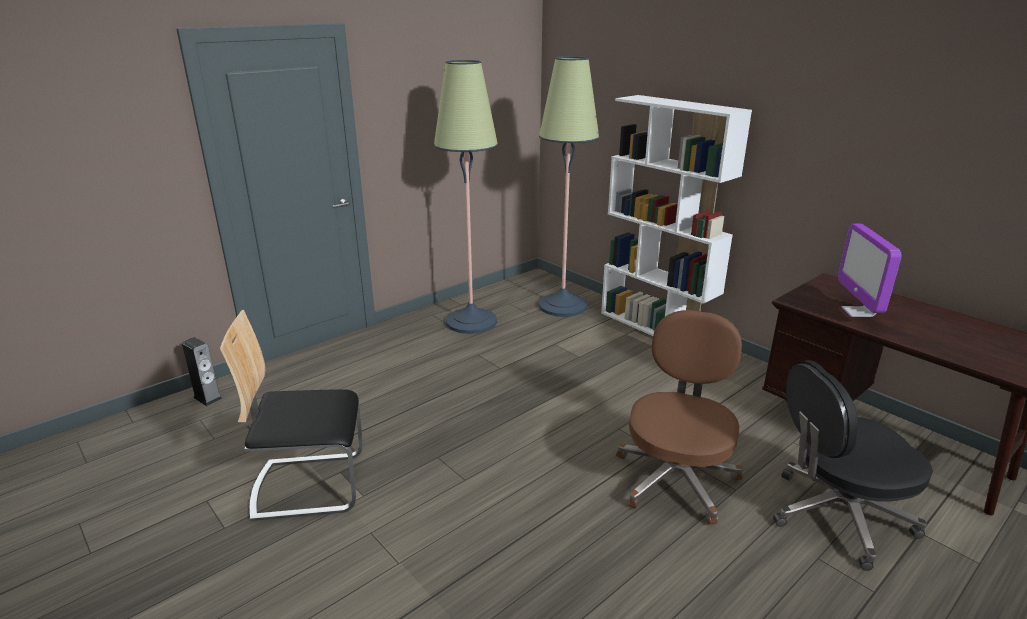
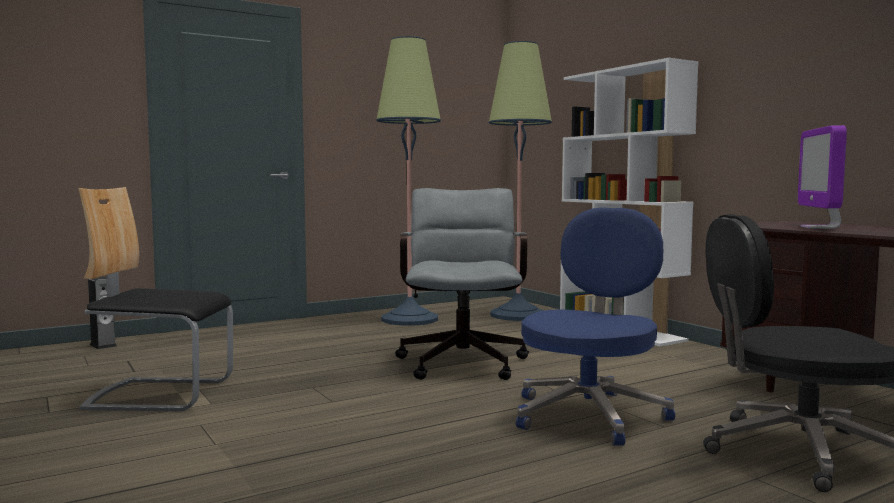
camera: 10 degrees right, 20 degrees down
(546, 396) = (463, 361): none -> grey office chair
(676, 477) = (590, 414): brown office chair -> blue office chair

